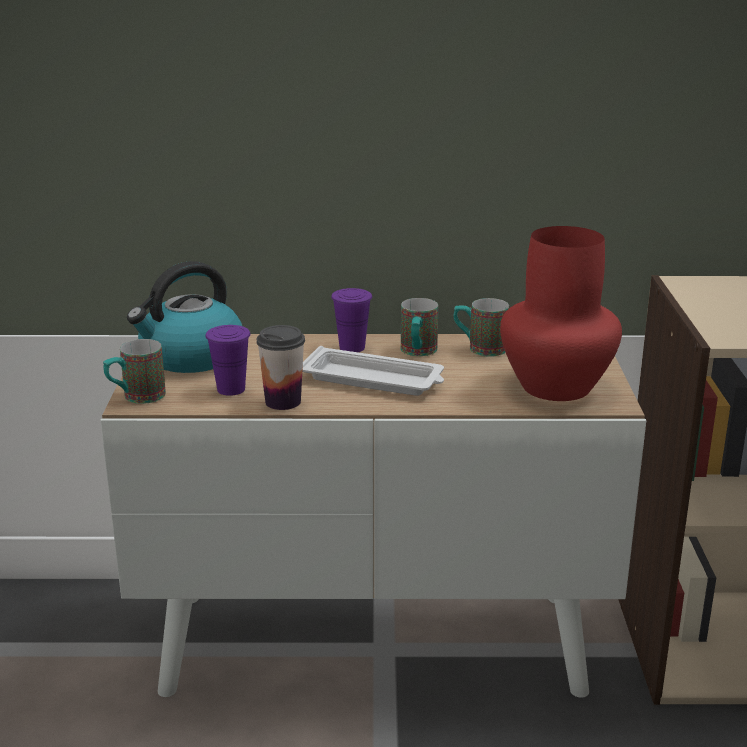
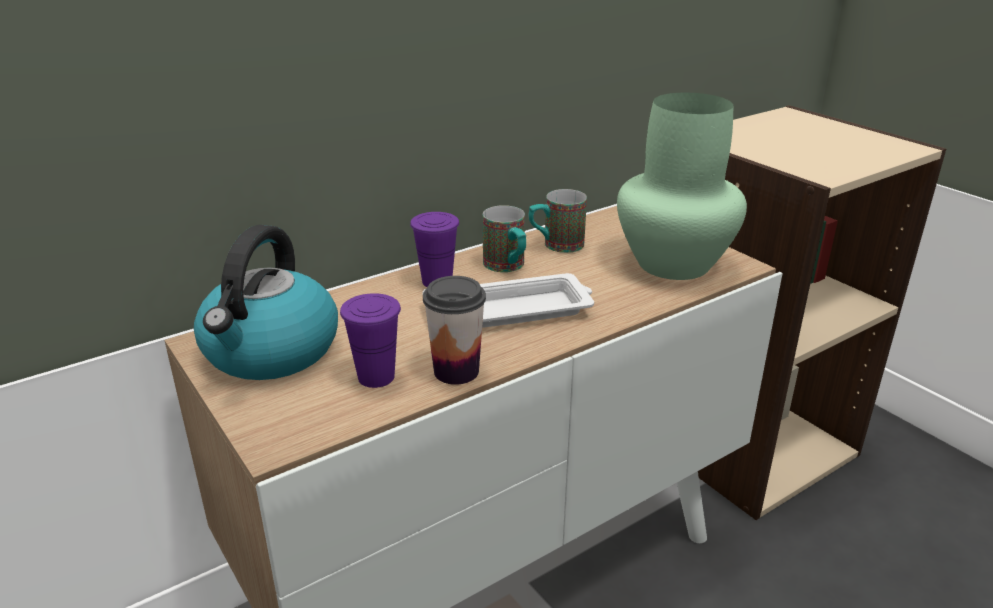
camera: 35 degrees left, 5 degrees up
(136, 397) = (271, 433): mug -> none
(557, 385) = (673, 262): red vase -> green vase

